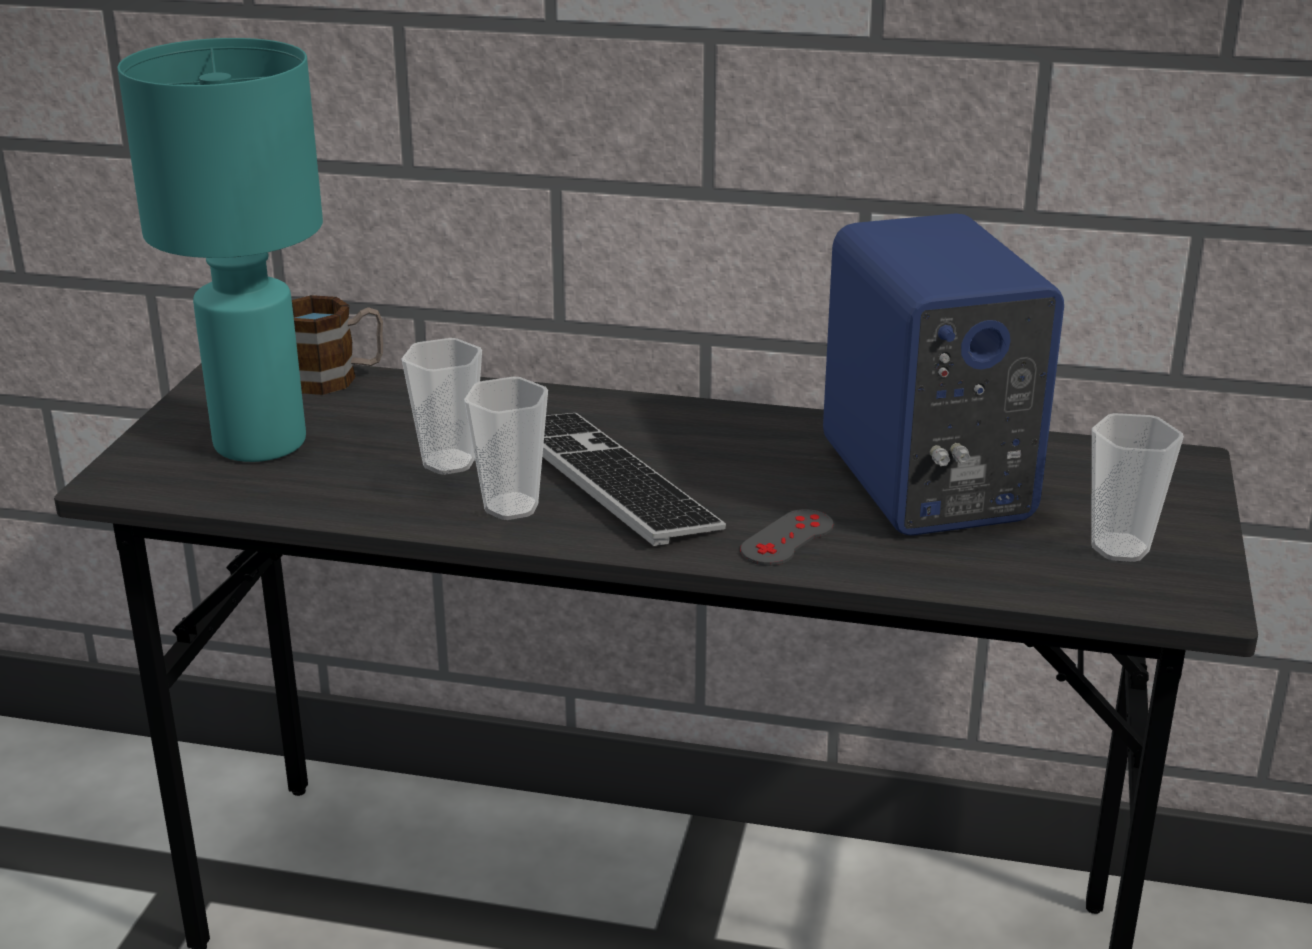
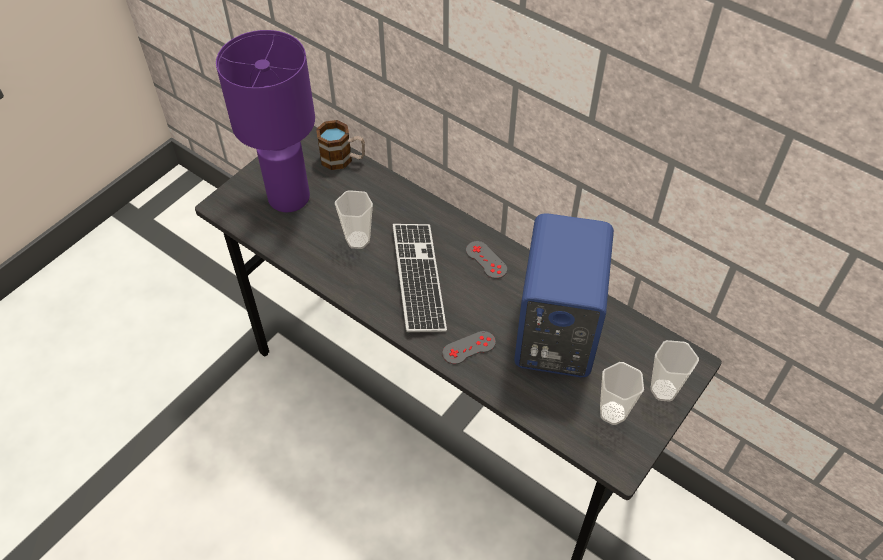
camera: 25 degrees right, 25 degrees up
(258, 444) = (288, 198): turquoise table lamp -> purple table lamp
(511, 507) = (366, 281): cup -> cup (663, 390)
(718, 432) = (486, 260): none -> grey game controller

